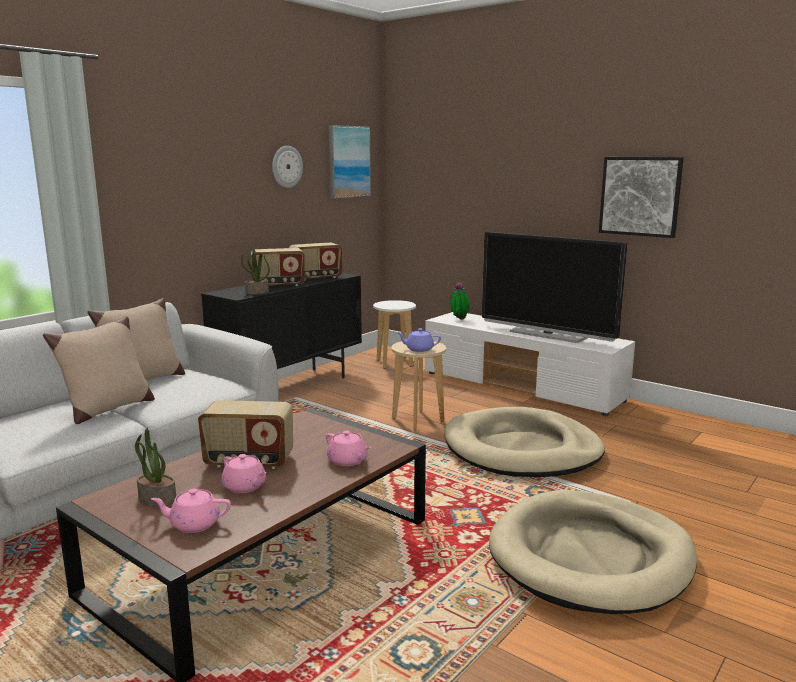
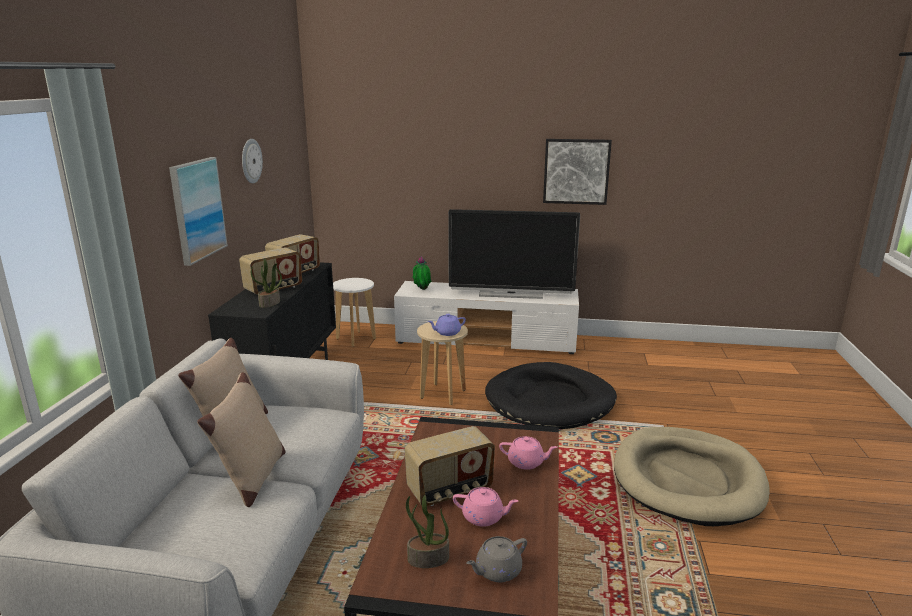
camera: 30 degrees left, 5 degrees up
(194, 524) = (497, 571): pink teapot -> grey teapot
(348, 162) = (288, 146): picture -> picture (197, 209)
(522, 449) = (550, 401): beige dog bed -> black dog bed

